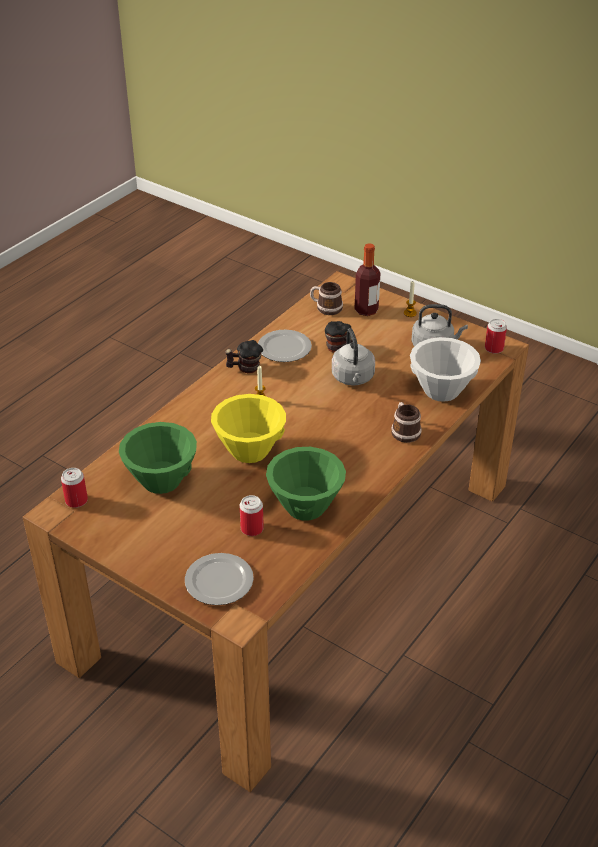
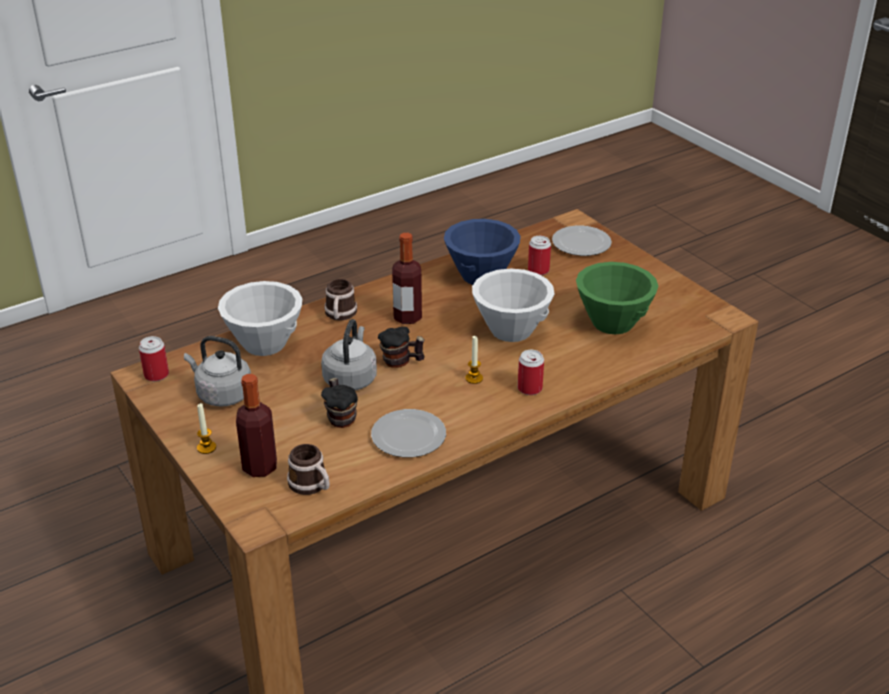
camera: 160 degrees left, 5 degrees down
(76, 500) = (703, 322): can -> can (529, 388)
(244, 368) = (474, 420): mug -> mug (401, 362)
(249, 450) = (511, 331): yellow bowl -> white bowl
(306, 506) = (480, 276): green bowl -> blue bowl
(346, 442) = (407, 317): none -> bottle

